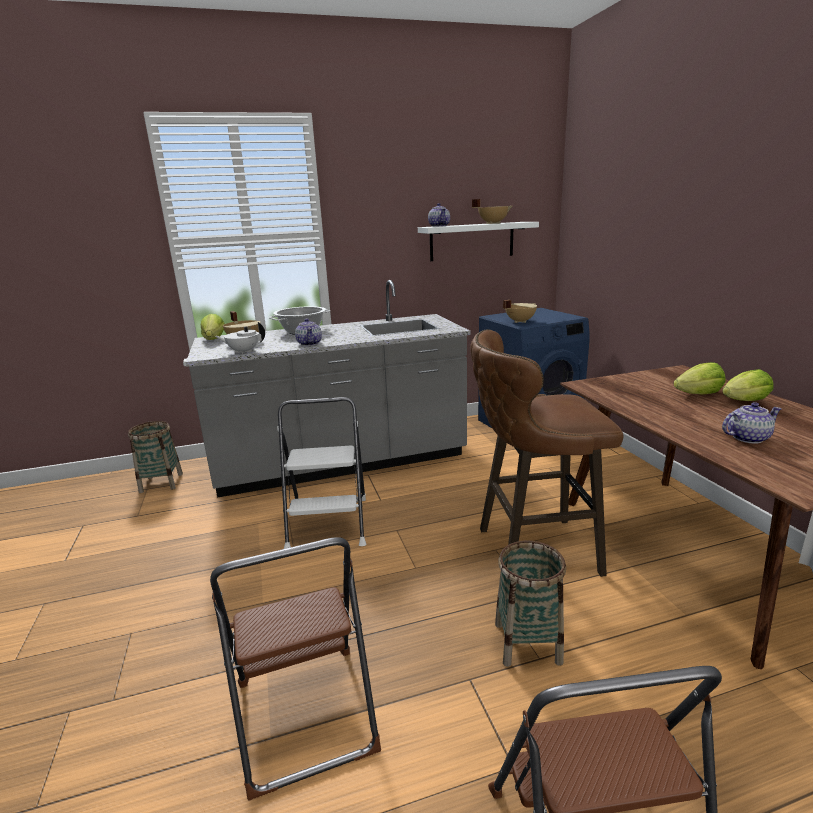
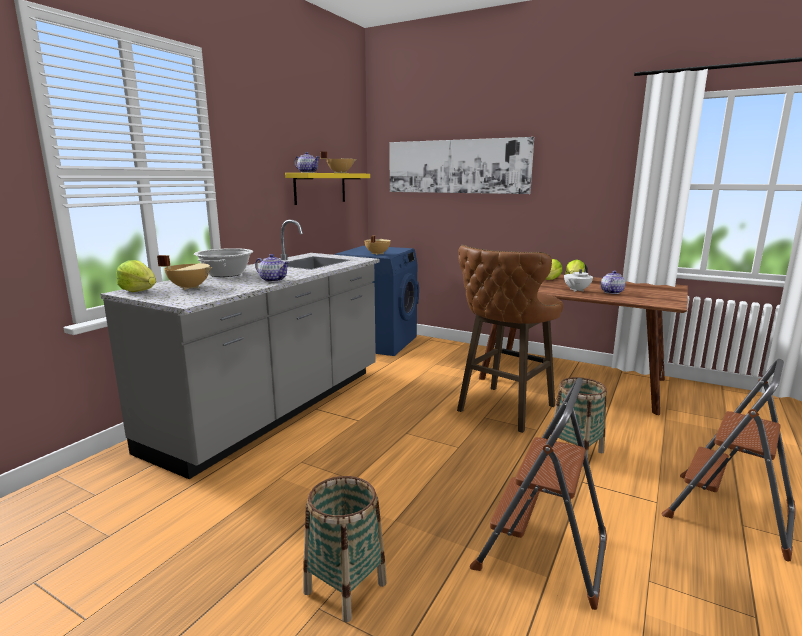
camera: 45 degrees left, 5 degrees down
(161, 483) = (76, 498): basket -> basket (345, 587)
(243, 351) = (224, 293): white teapot -> white teapot (576, 290)
(329, 521) = (343, 449): white step ladder -> none
(472, 241) = (320, 188): white shelf -> yellow shelf
(643, 210) = (456, 166): none -> picture

